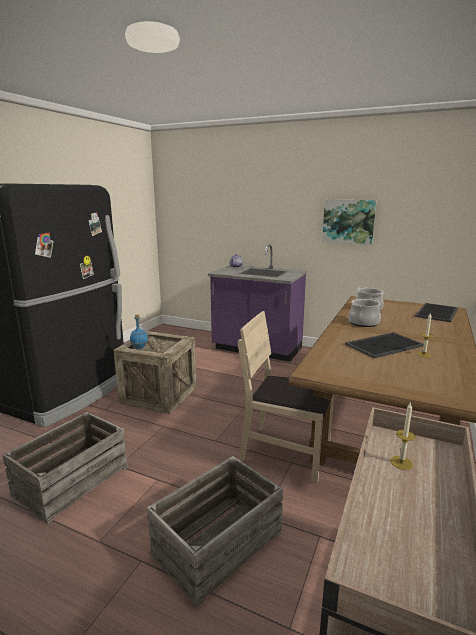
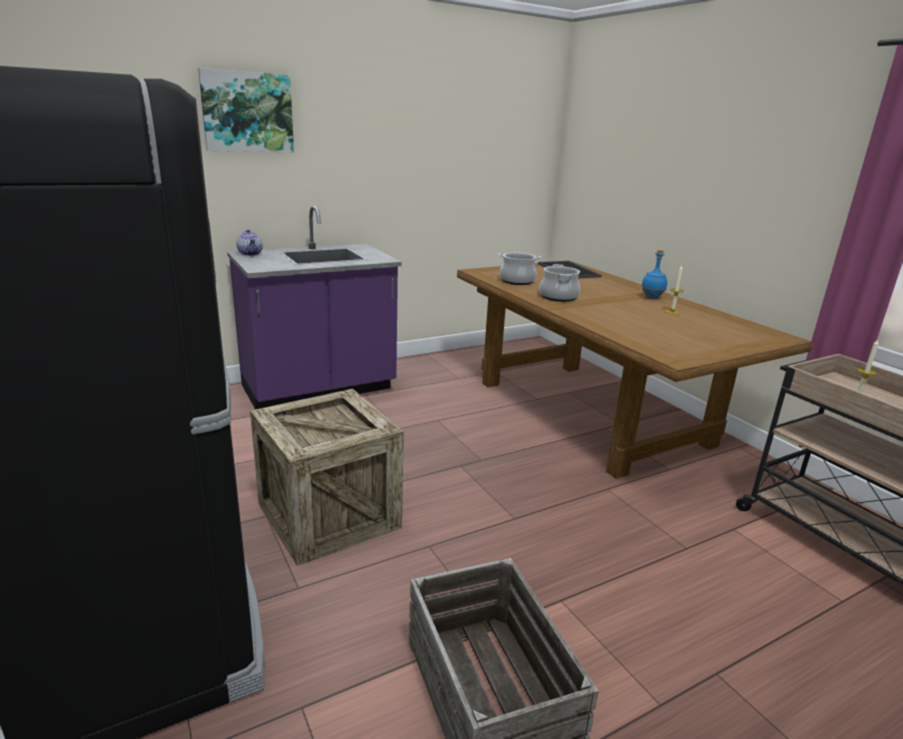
camera: 55 degrees left, 5 degrees up
(139, 348) = (310, 441): blue bottle -> blue bottle (652, 298)
(218, 544) = (715, 598): crate -> none
(286, 451) = (584, 482): beige chair -> none
(348, 221) = (416, 161): picture -> picture (247, 112)
(384, 346) = (635, 314): tray -> none

